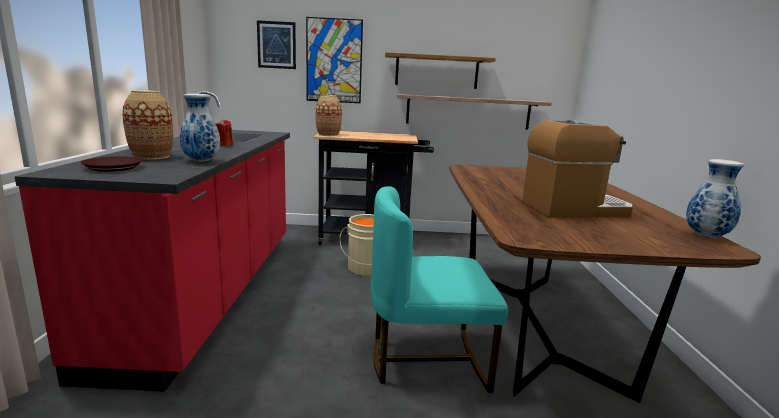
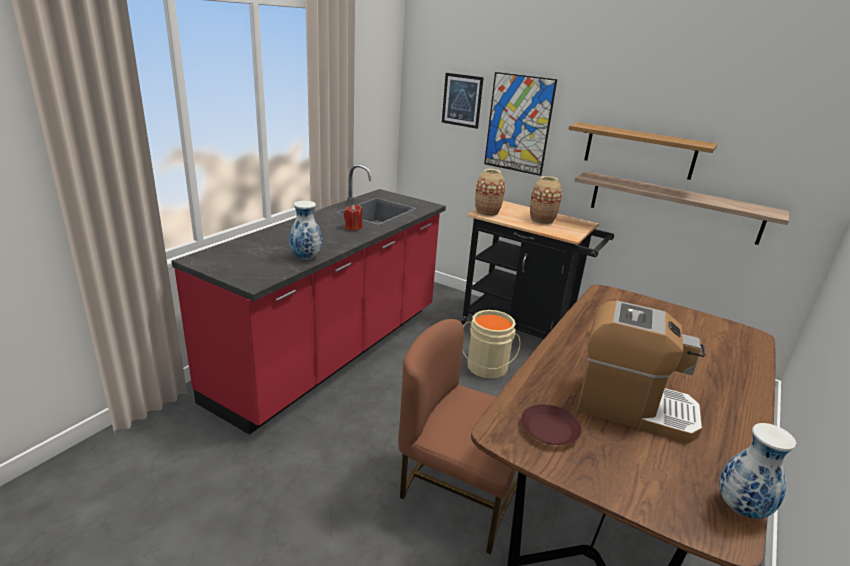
camera: 30 degrees right, 10 degrees up
(113, 168) = (236, 258): brown plate -> brown plate (549, 429)
(152, 156) = (278, 243): vase -> vase (542, 220)
(427, 359) = (459, 492): turquoise chair -> brown chair

